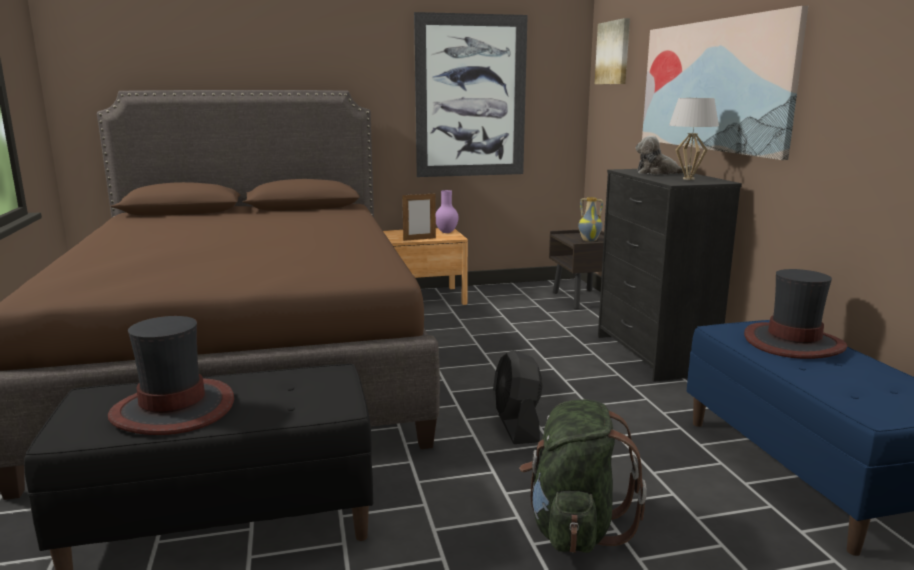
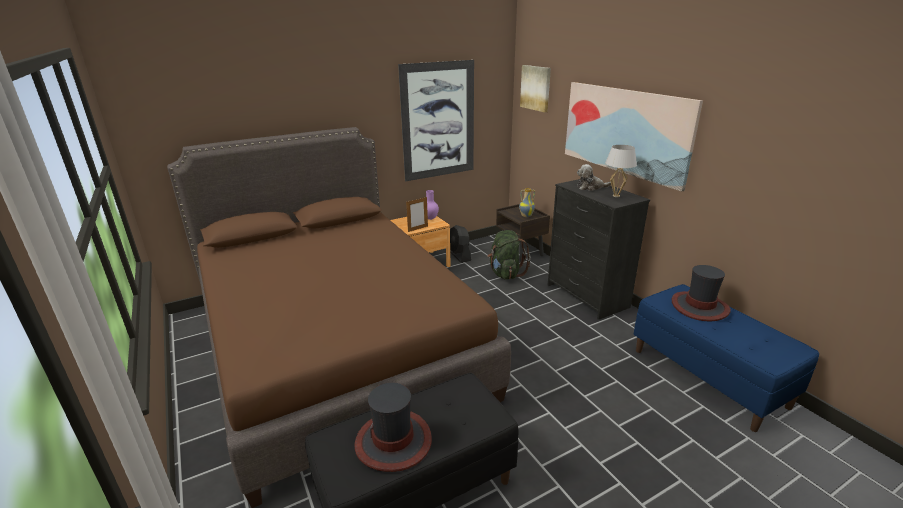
camera: 15 degrees left, 10 degrees up
(516, 425) = (541, 372): black fan -> black fan (459, 255)
(574, 527) = (615, 445): green backpack -> green backpack (505, 274)

